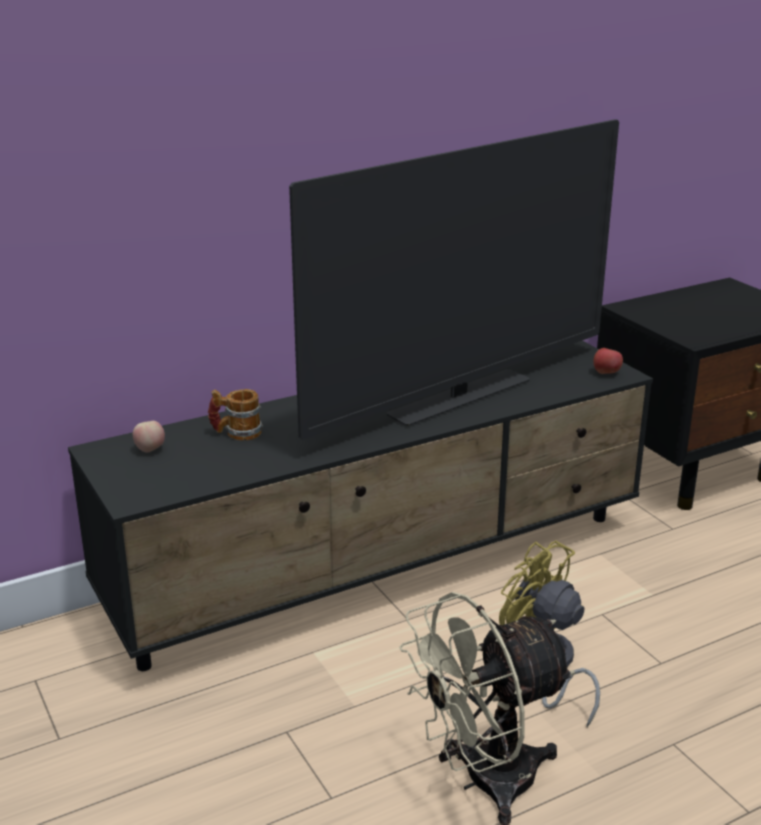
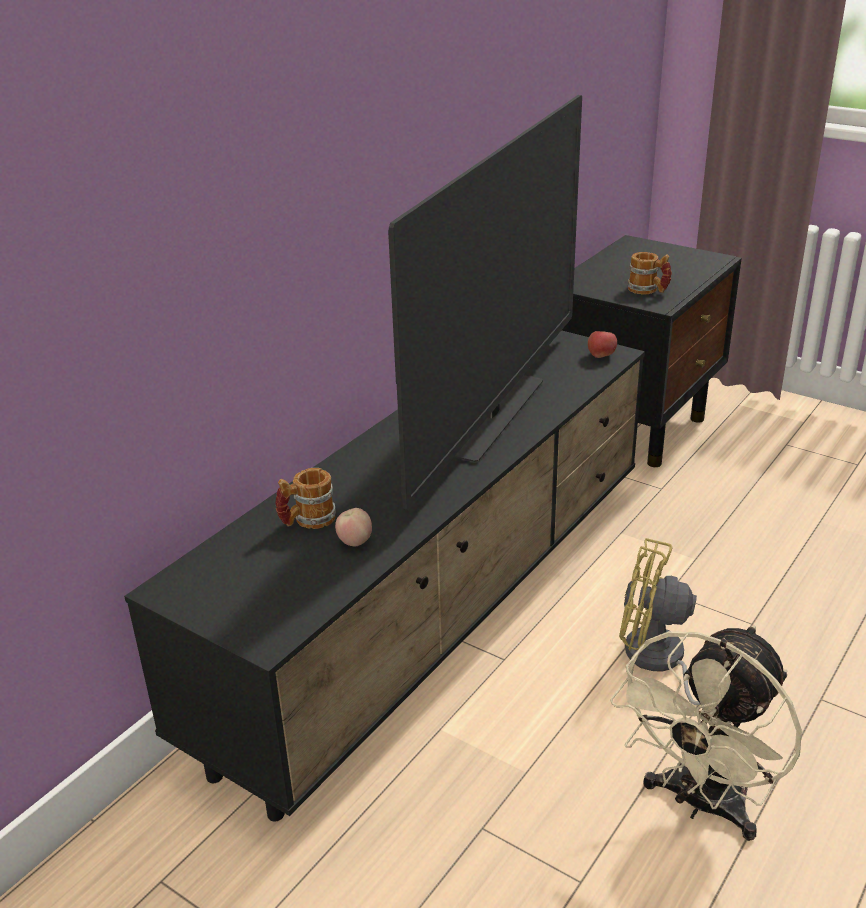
camera: 25 degrees left, 5 degrees up
(150, 450) = (229, 570): apple -> apple (355, 542)
(696, 326) = (648, 290): none -> mug

